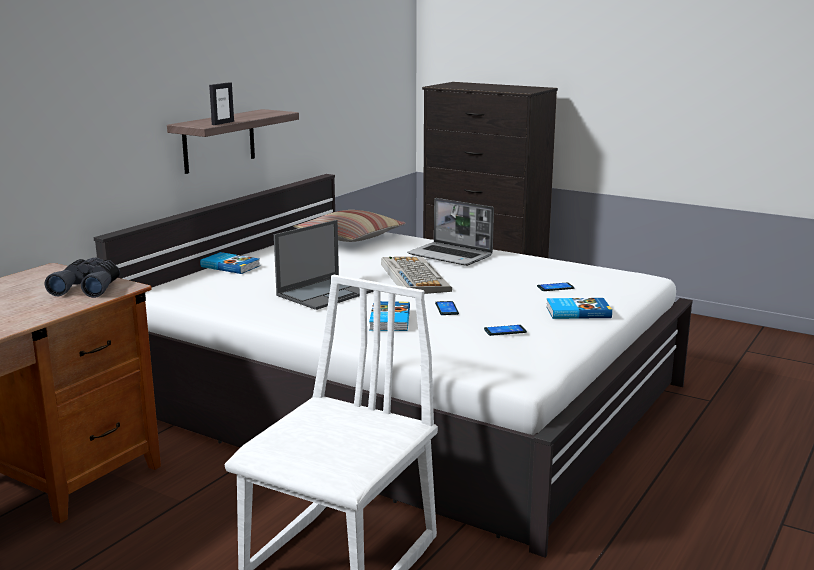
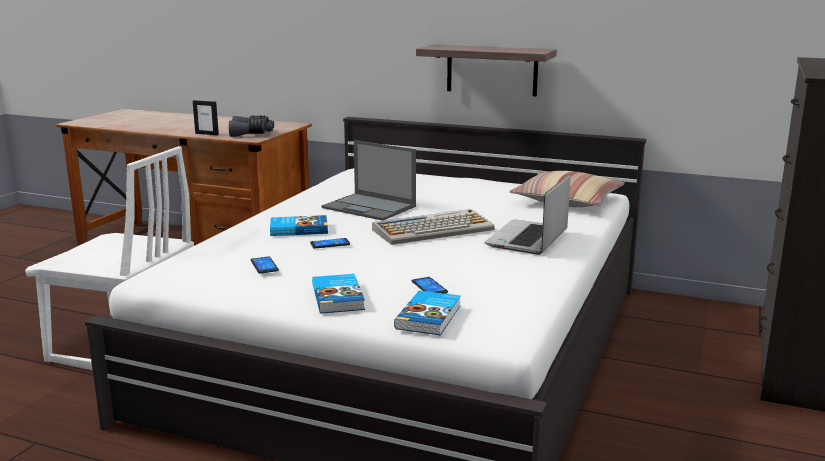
camera: 80 degrees right, 0 degrees up
(222, 123) = (447, 48): picture frame -> picture frame (207, 134)
(230, 266) = (434, 177): book -> book (430, 317)

